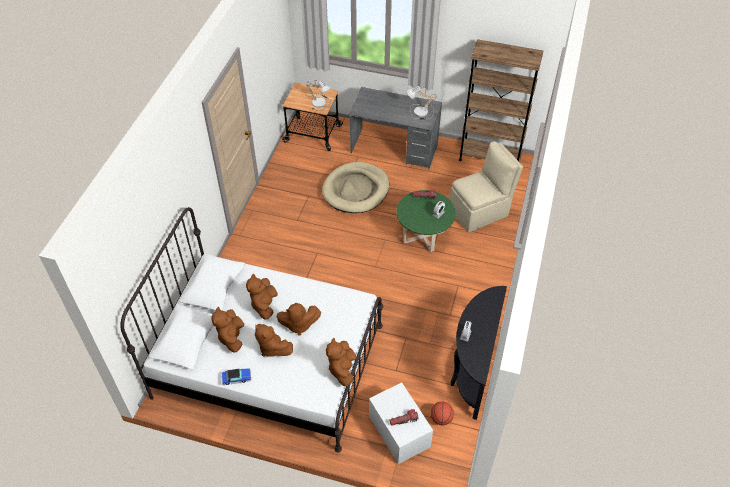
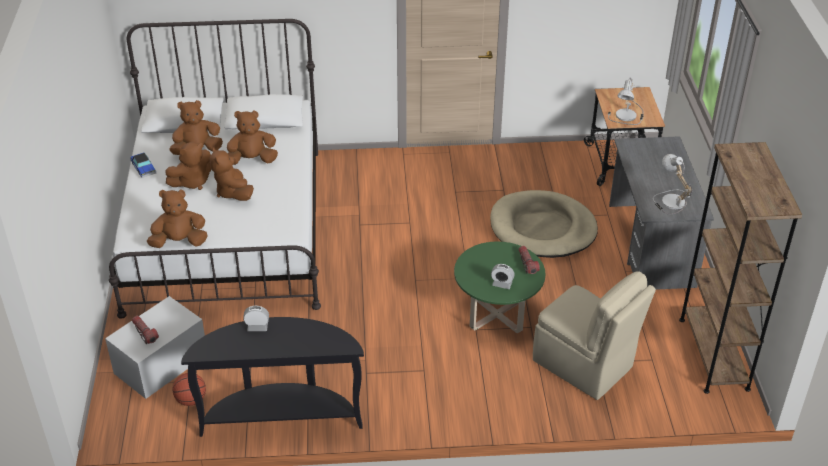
camera: 70 degrees right, 10 degrees down
(272, 348) = (193, 182): brown plush toy -> brown plush toy turned 150 degrees counterclockwise

